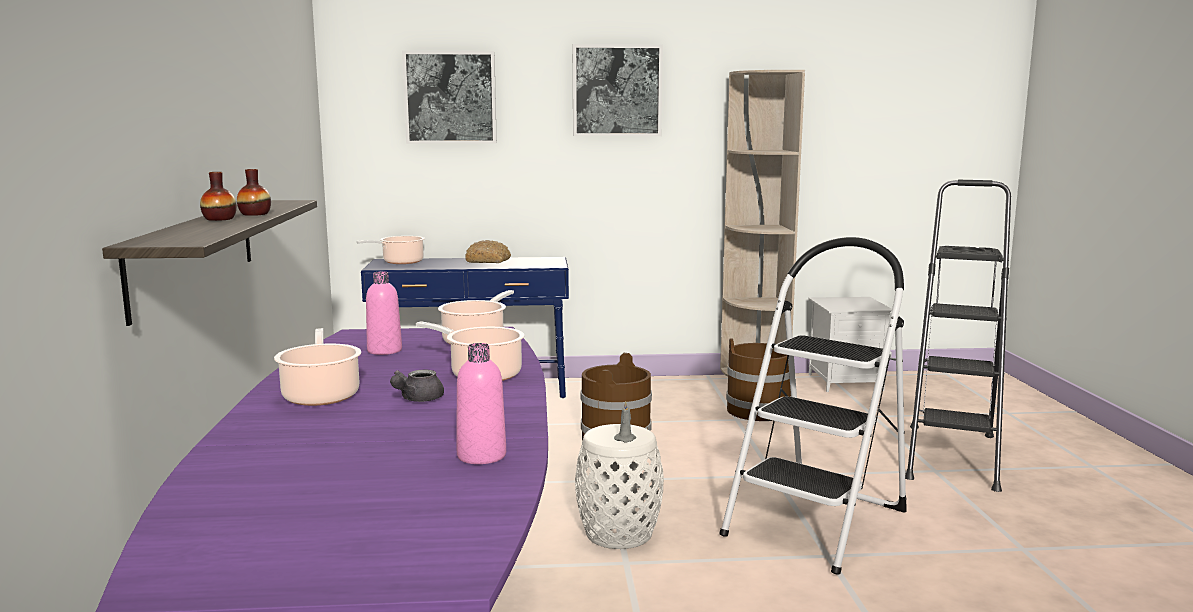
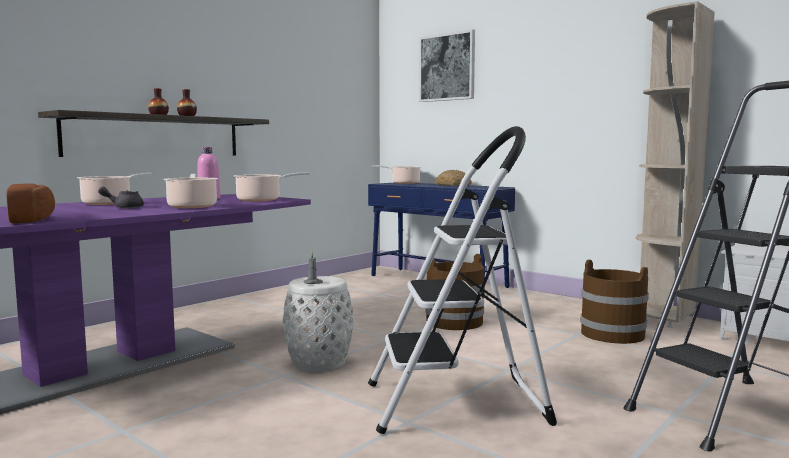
camera: 45 degrees right, 5 degrees down
(481, 456) = (33, 219): pink bottle -> bread
(617, 90) = (559, 49): picture -> none

